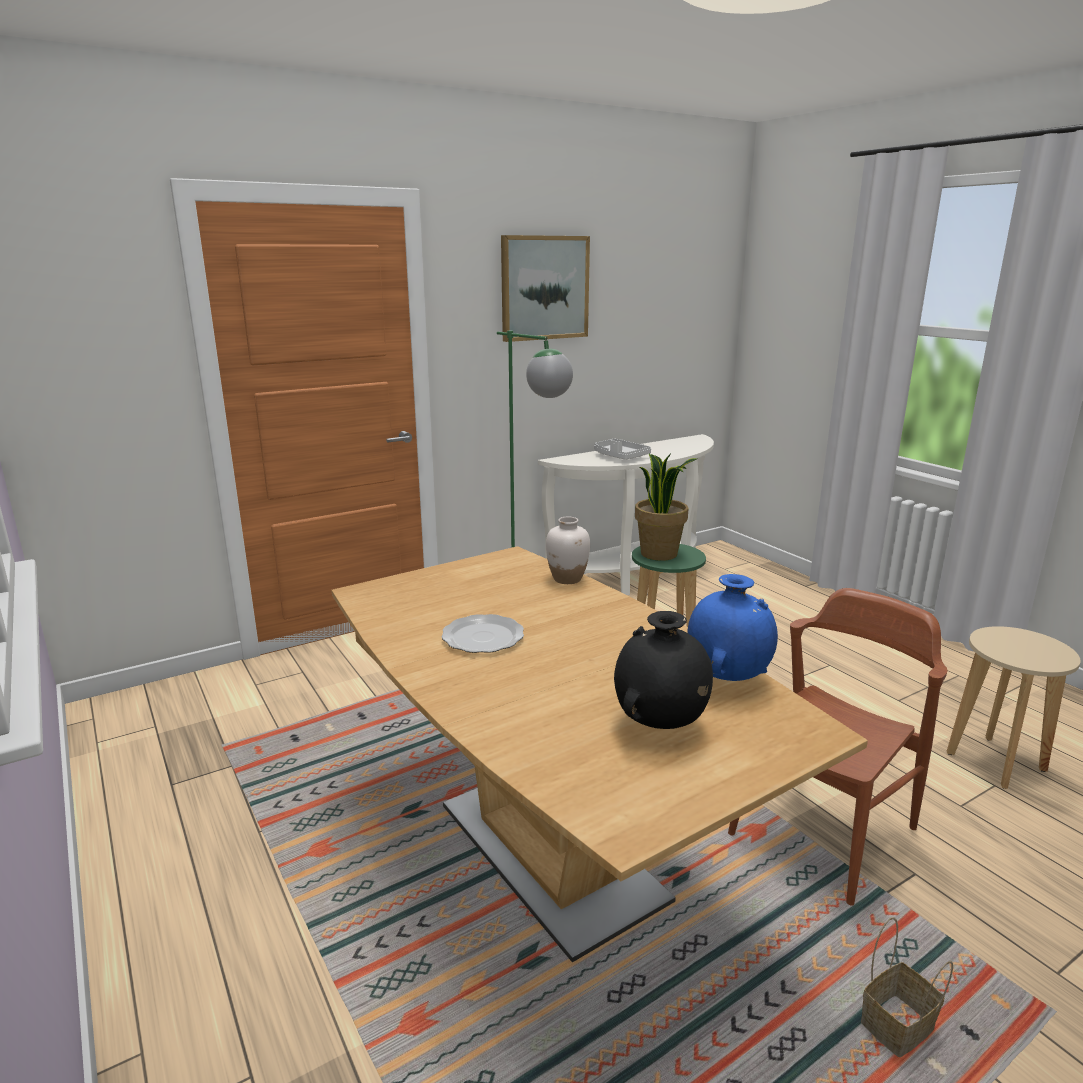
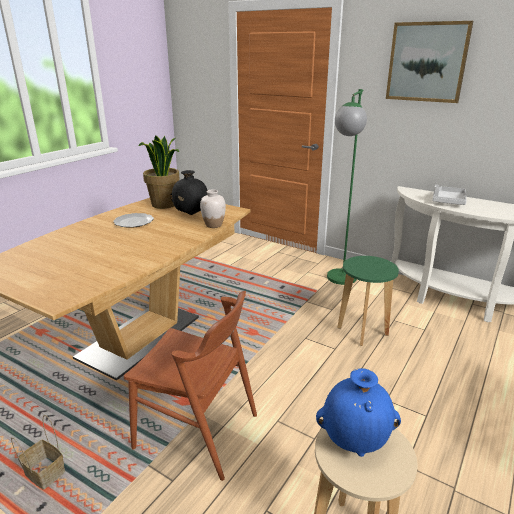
camera: 65 degrees right, 5 degrees up
(659, 554) = (367, 264): potted plant -> potted plant (164, 205)
(660, 725) = (60, 265): black vase -> black vase (191, 214)
(727, 678) = (111, 274): blue vase -> blue vase (355, 442)

